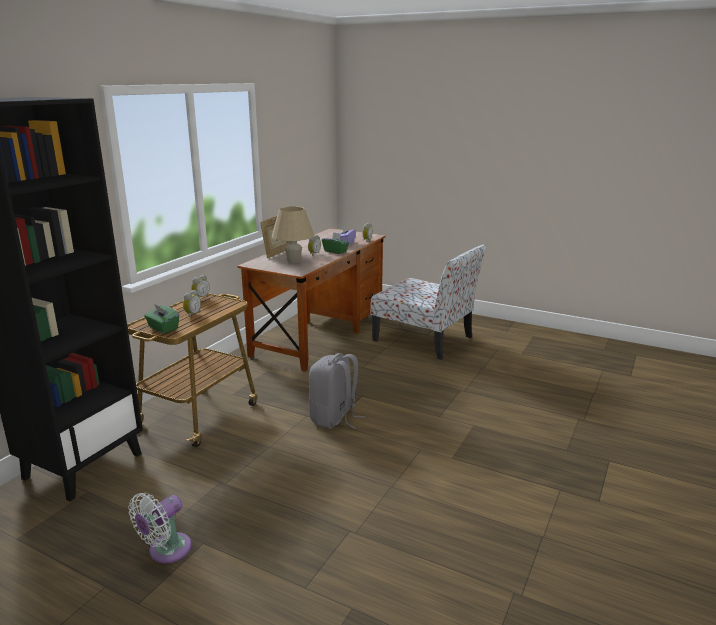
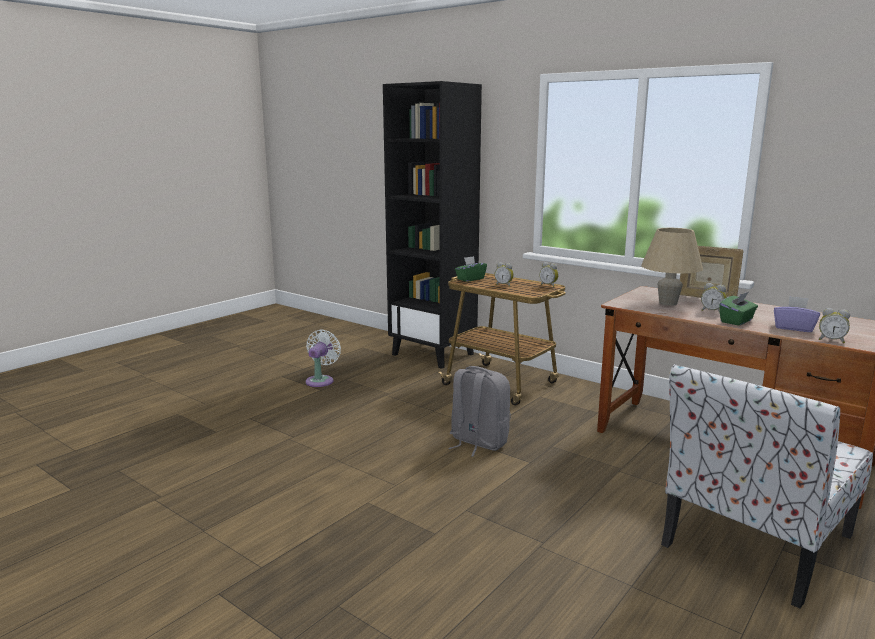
camera: 100 degrees right, 5 degrees down
(166, 551) = (321, 380): white fan -> white fan turned 60 degrees clockwise

